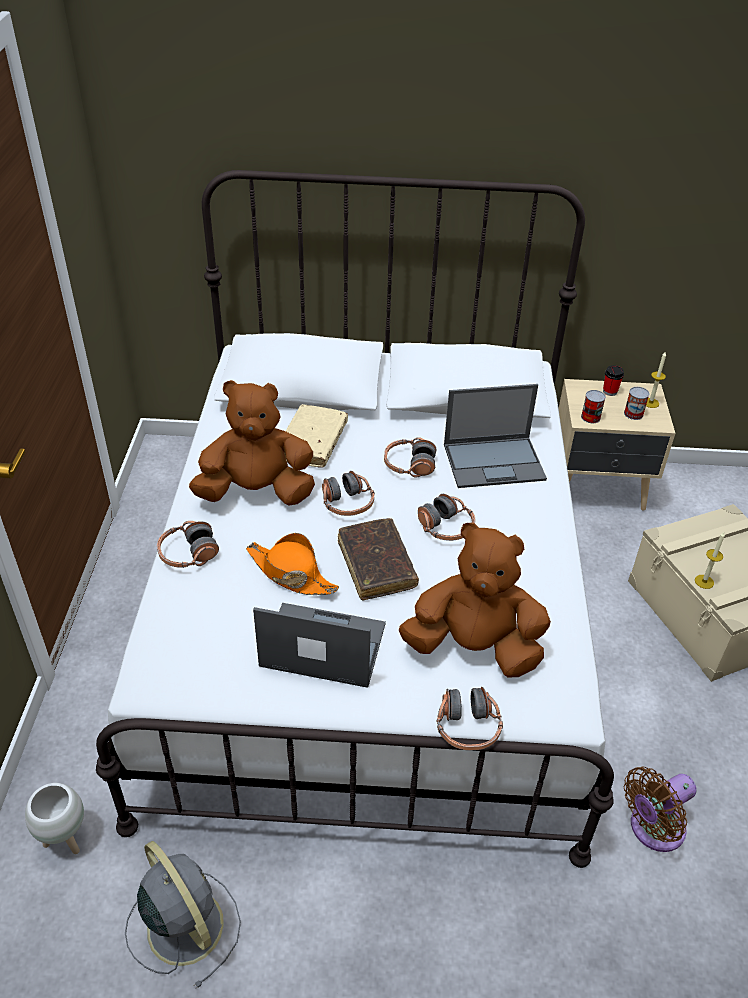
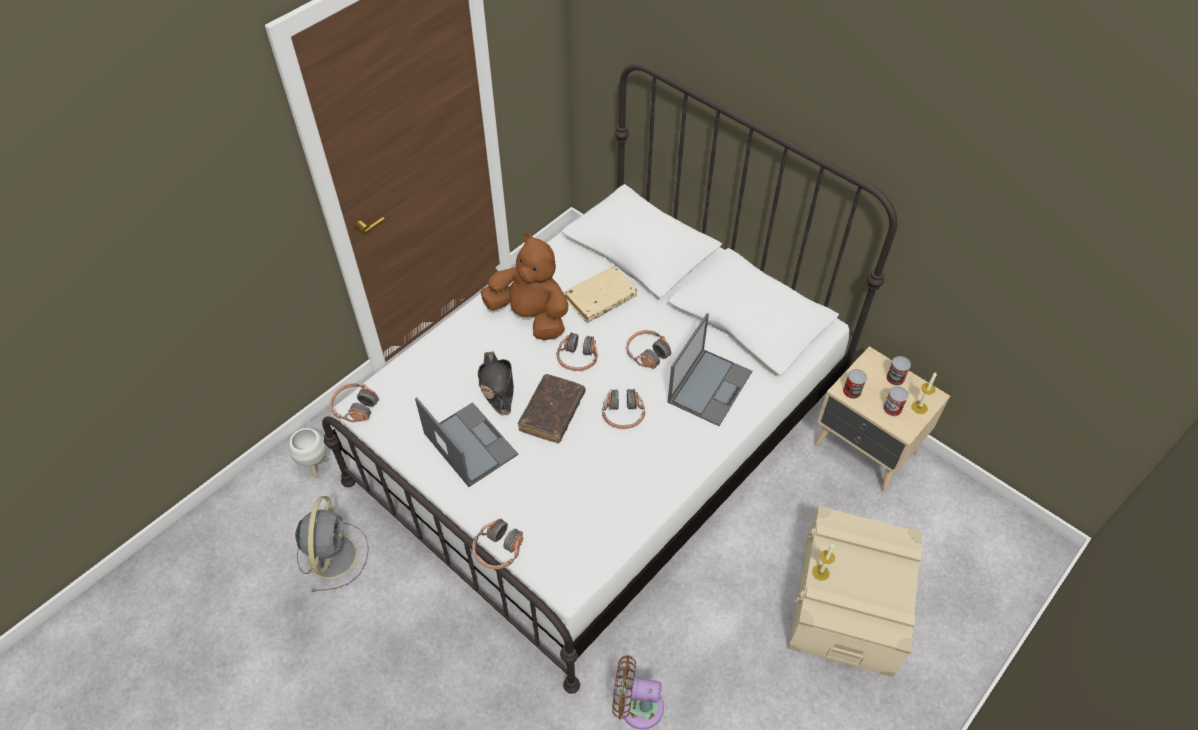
camera: 40 degrees right, 10 degrees up
(188, 554) = (453, 336): headphones -> headphones (355, 407)
(290, 573) = (497, 386): orange hat -> black hat
(474, 647) = (554, 505): brown plush toy -> none
(495, 462) = (710, 386): laptop -> laptop turned 90 degrees counterclockwise
(610, 391) = (895, 378): cup -> can

